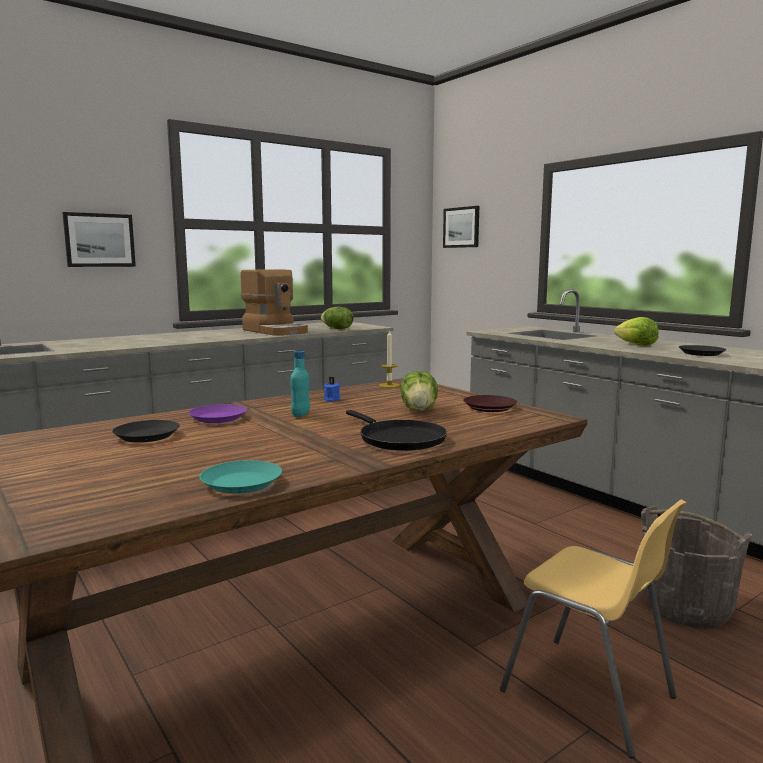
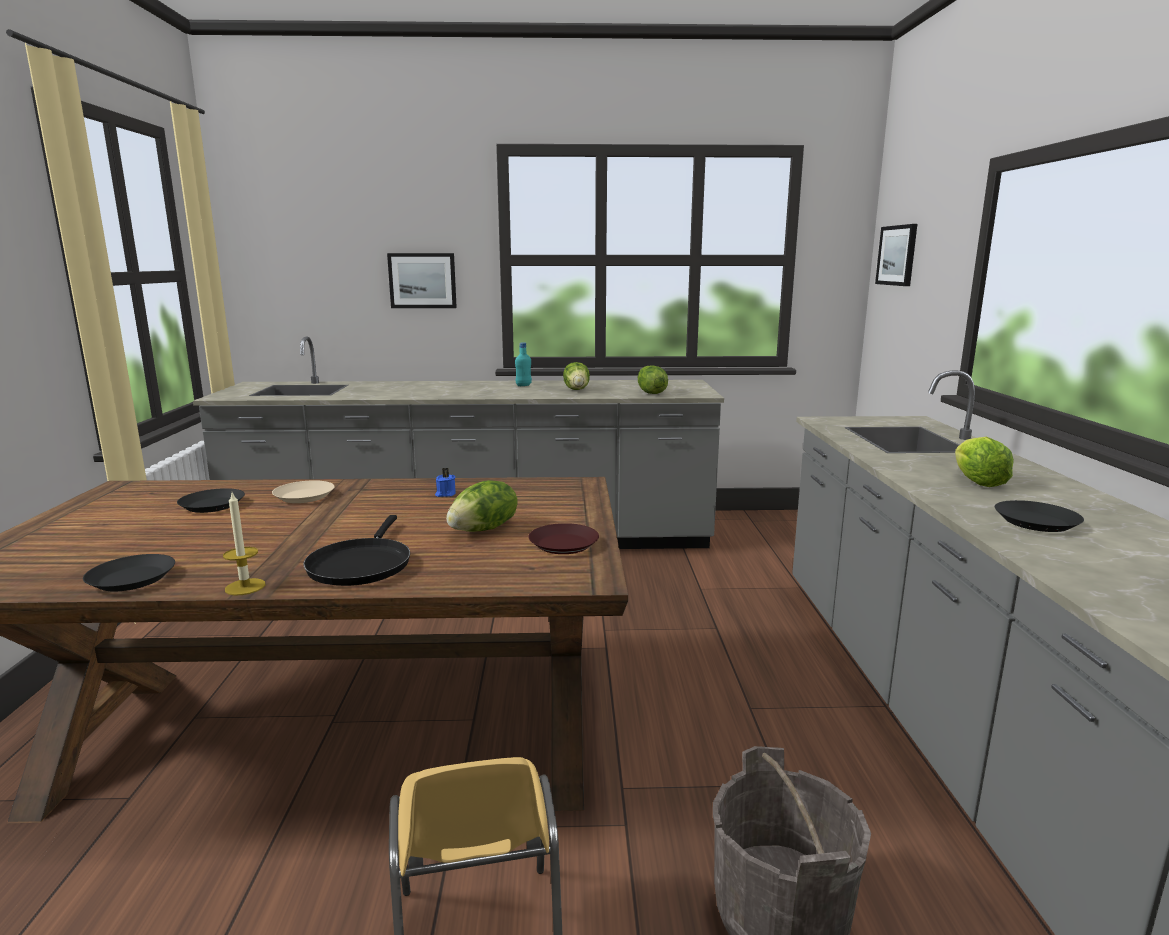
camera: 35 degrees right, 5 degrees up
(218, 418) = (304, 496): purple plate -> beige plate
(242, 483) = (131, 579): turquoise plate -> black plate
(276, 331) = (577, 389): coffee machine -> lettuce
(300, 415) = (370, 508): turquoise bottle -> turquoise bottle (523, 385)
(389, 385) = (550, 485): candle -> candle (245, 587)

